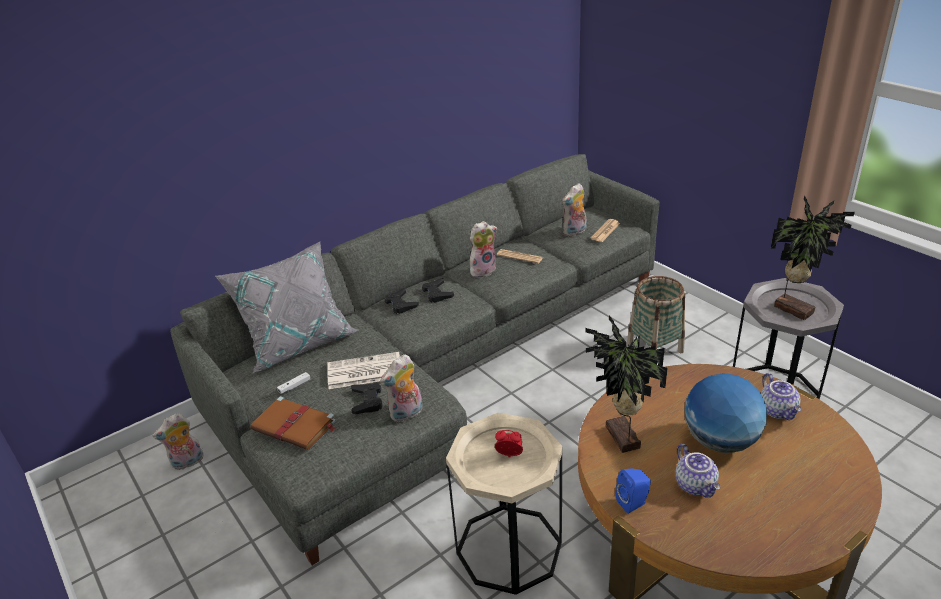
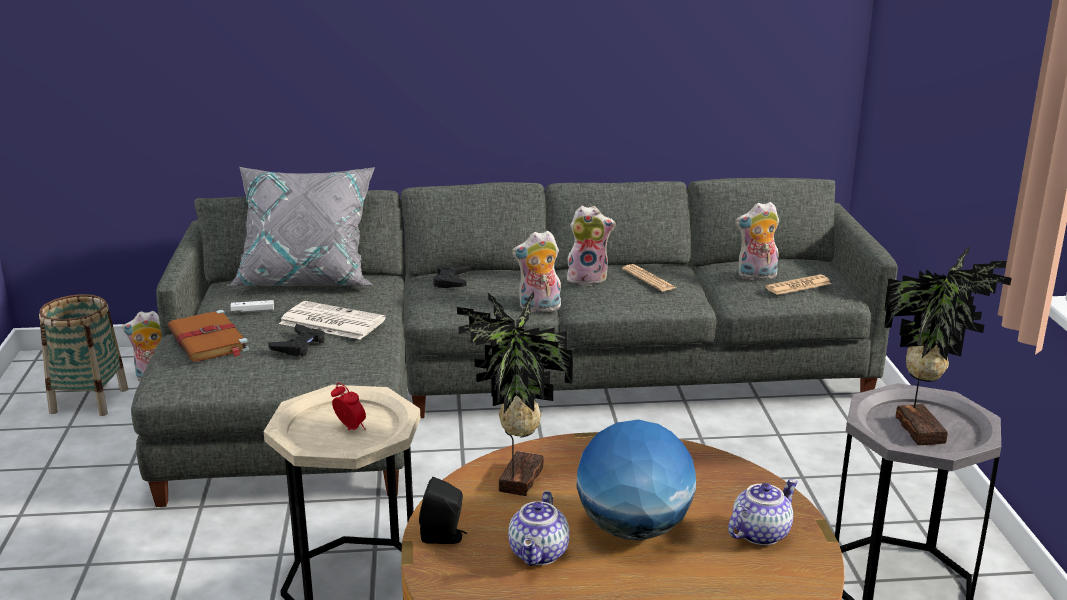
camera: 30 degrees right, 10 degrees down
(406, 414) = (324, 371): plush toy -> plush toy (539, 308)
(437, 293) = (504, 284): black game controller -> none
(633, 503) = (444, 537): blue speaker -> black speaker
(655, 348) = (787, 469): basket -> basket (89, 401)
(778, 410) = (760, 533): teapot -> teapot turned 150 degrees counterclockwise

